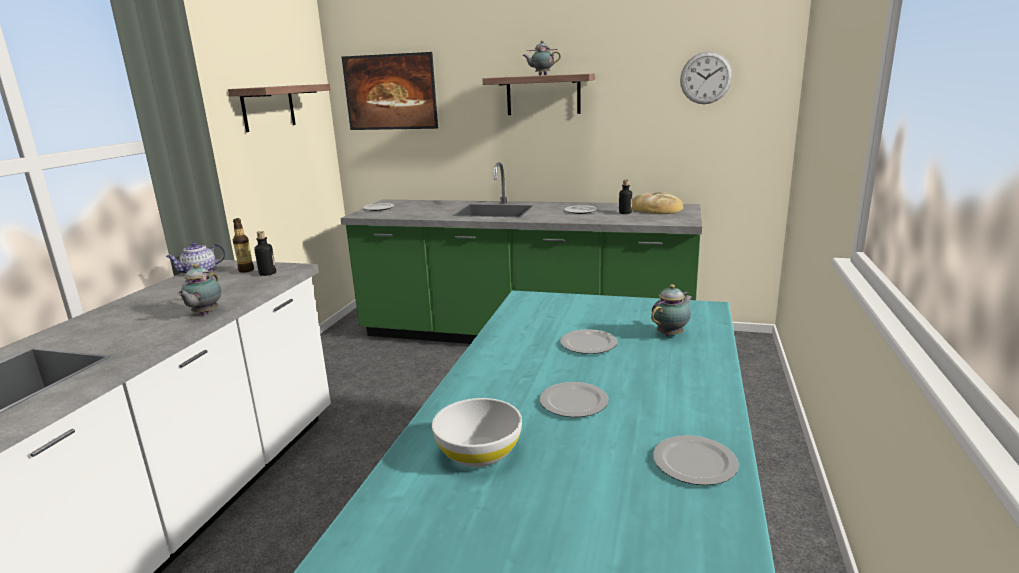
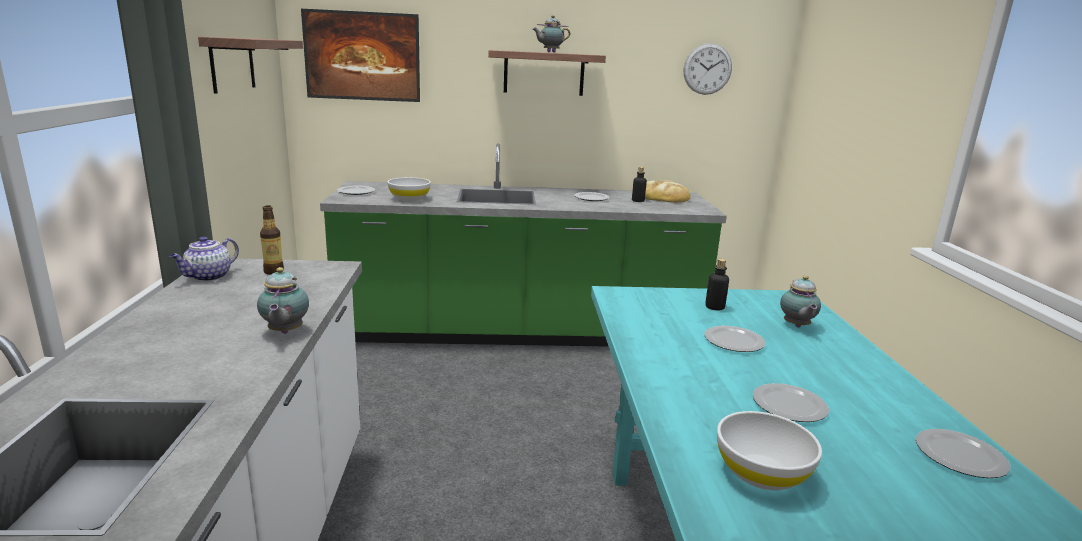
camera: 20 degrees left, 0 degrees up
(267, 273) = (309, 275): bottle -> bottle (714, 307)
(415, 213) = (409, 199): none -> white bowl
(671, 334) = (796, 326): teapot -> teapot turned 150 degrees clockwise

